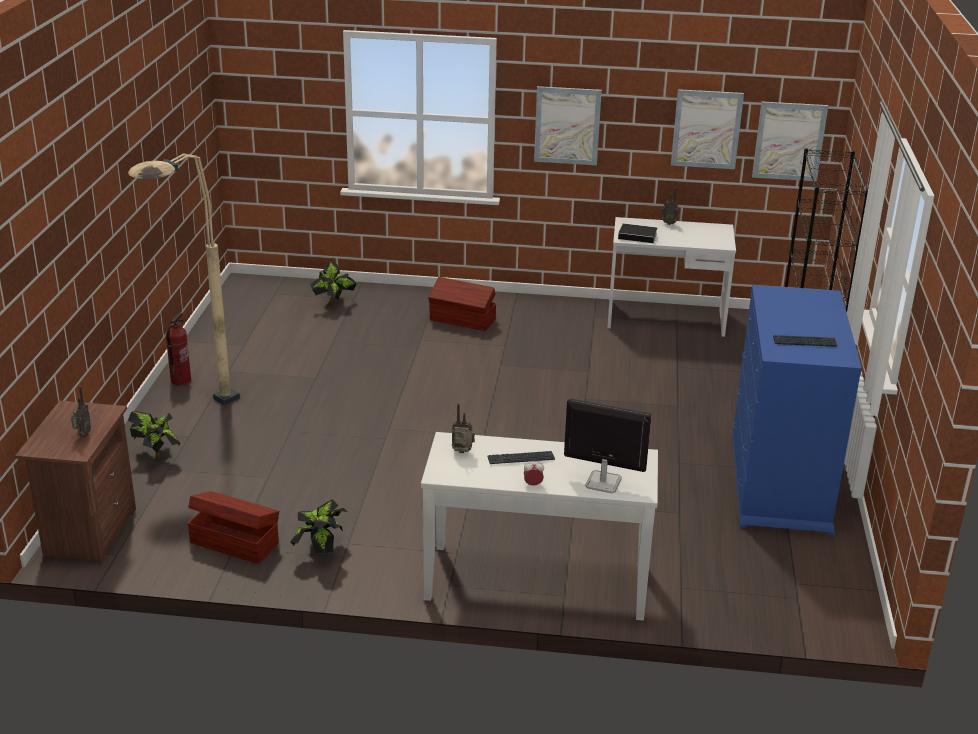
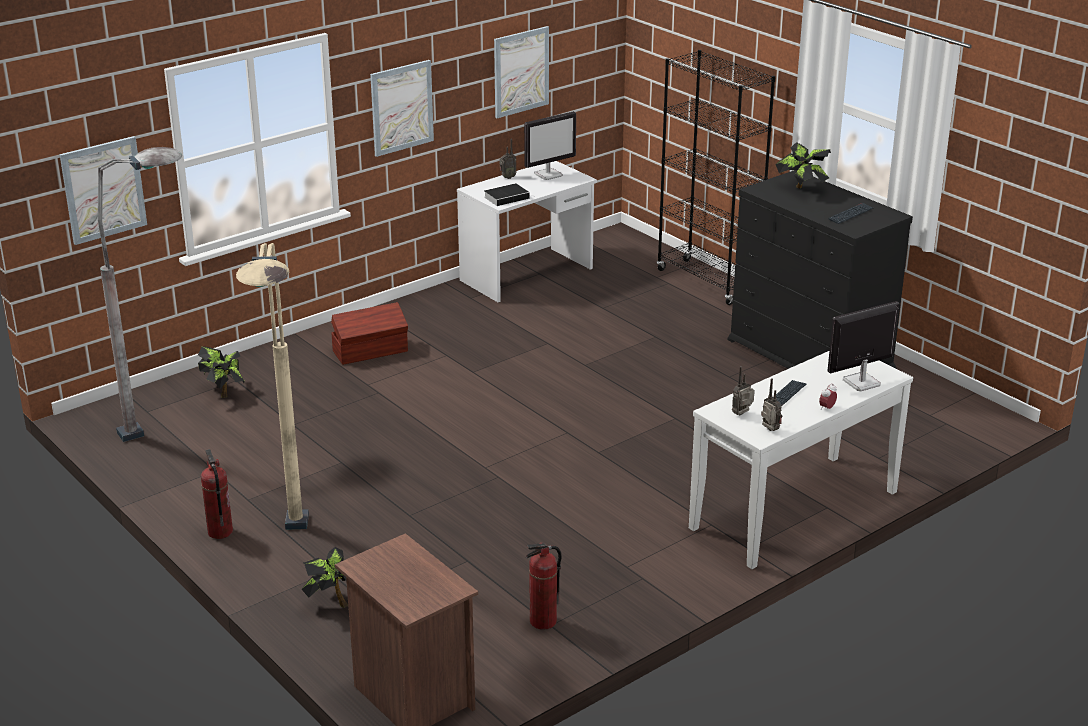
camera: 45 degrees left, 0 degrees up
(82, 435) = (426, 576): radio -> radio (769, 431)
(234, 542) = (543, 622): brown storage box -> fire extinguisher
(275, 307) = (173, 423): none -> grey floor lamp
(321, 550) = (619, 584): potted plant -> potted plant (802, 189)
(704, 233) = (548, 174): none -> monitor
(779, 483) = (811, 356): blue dresser -> black dresser
(789, 141) = (586, 62): picture -> picture (103, 190)

